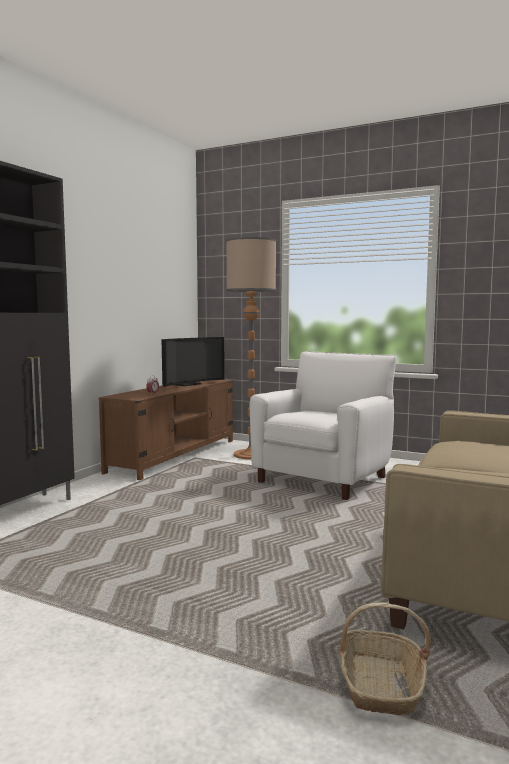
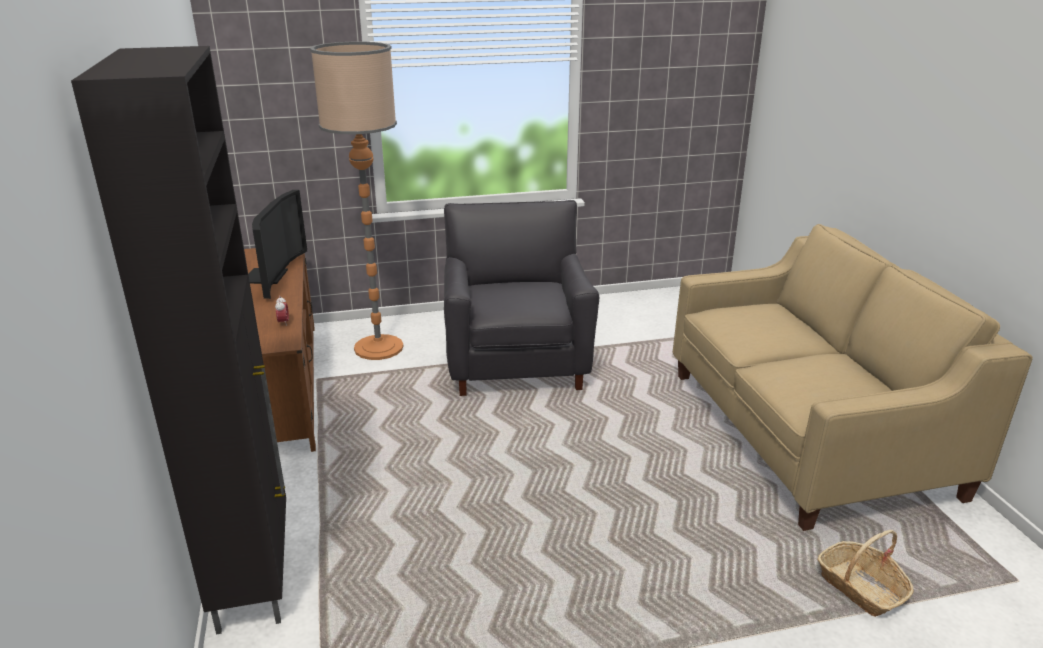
camera: 40 degrees left, 20 degrees up
(324, 479) = (517, 363): white armchair -> black armchair

